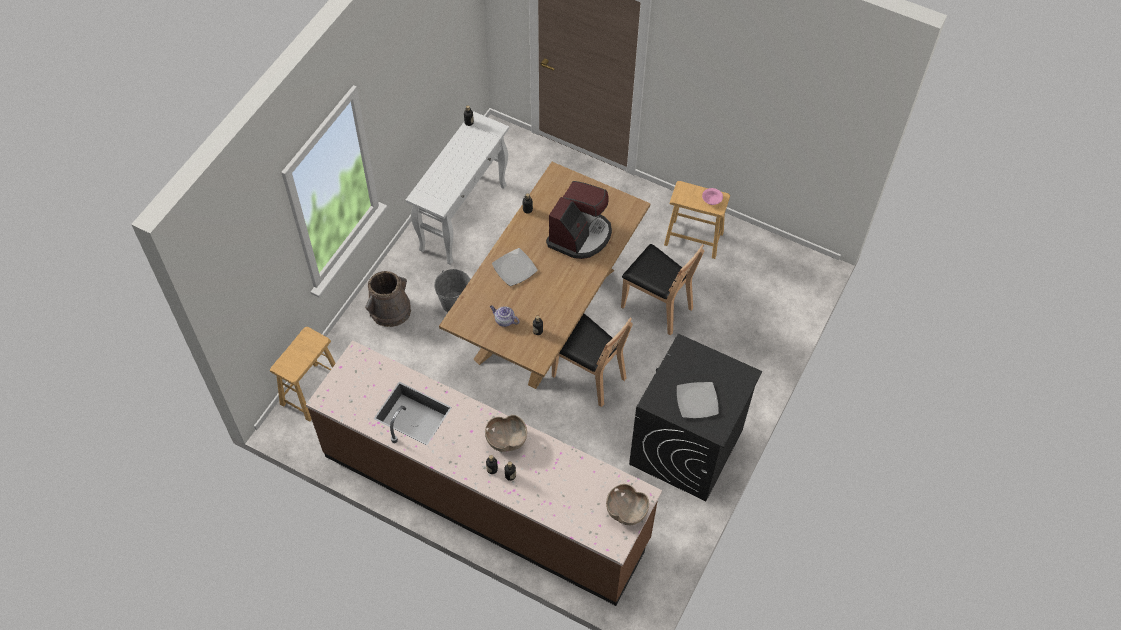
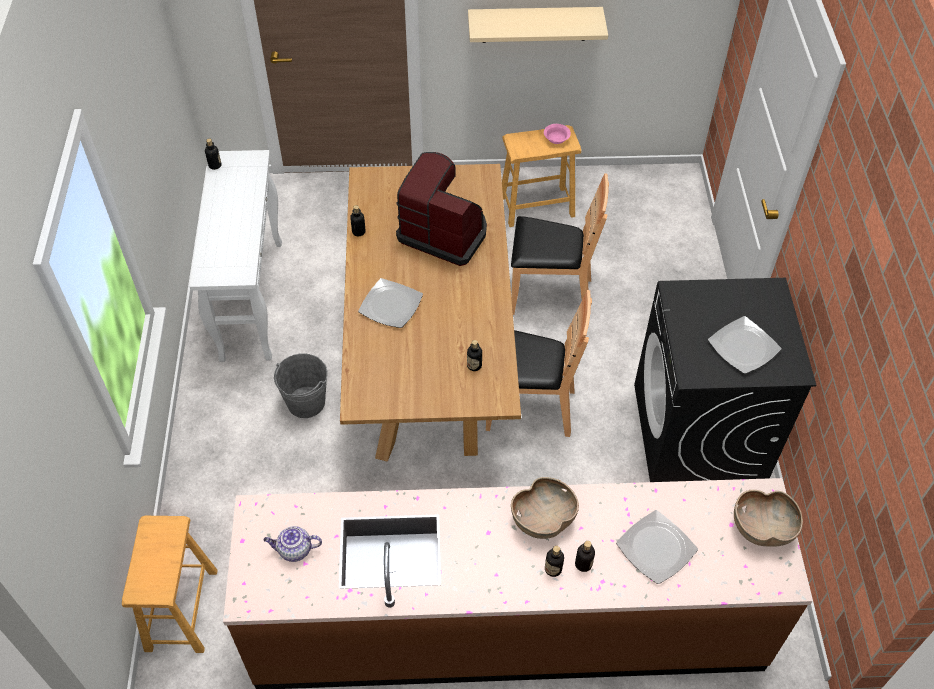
camera: 30 degrees left, 5 degrees down
(390, 309) = (226, 450): brown bucket -> none
(504, 320) = (422, 373): teapot -> teapot (294, 550)
(556, 489) = (656, 549): none -> plate
(580, 235) = (444, 232): coffee machine -> coffee machine turned 60 degrees counterclockwise
(722, 115) = (534, 24): none -> beige shelf

